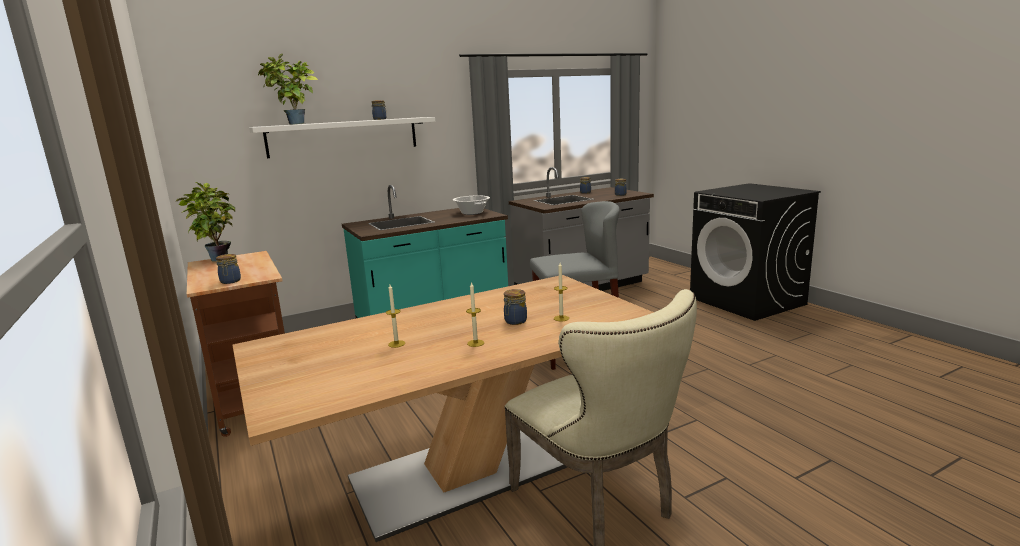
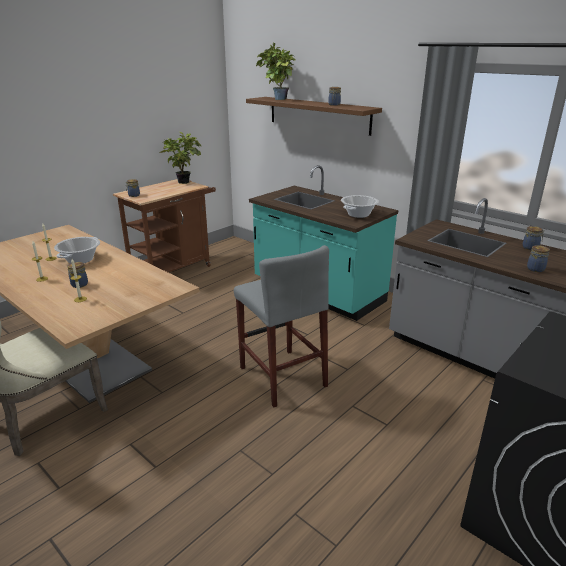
camera: 70 degrees right, 10 degrees up
(343, 137) = (318, 115): white shelf -> brown shelf
(424, 325) = (80, 260): none -> cooking pot

